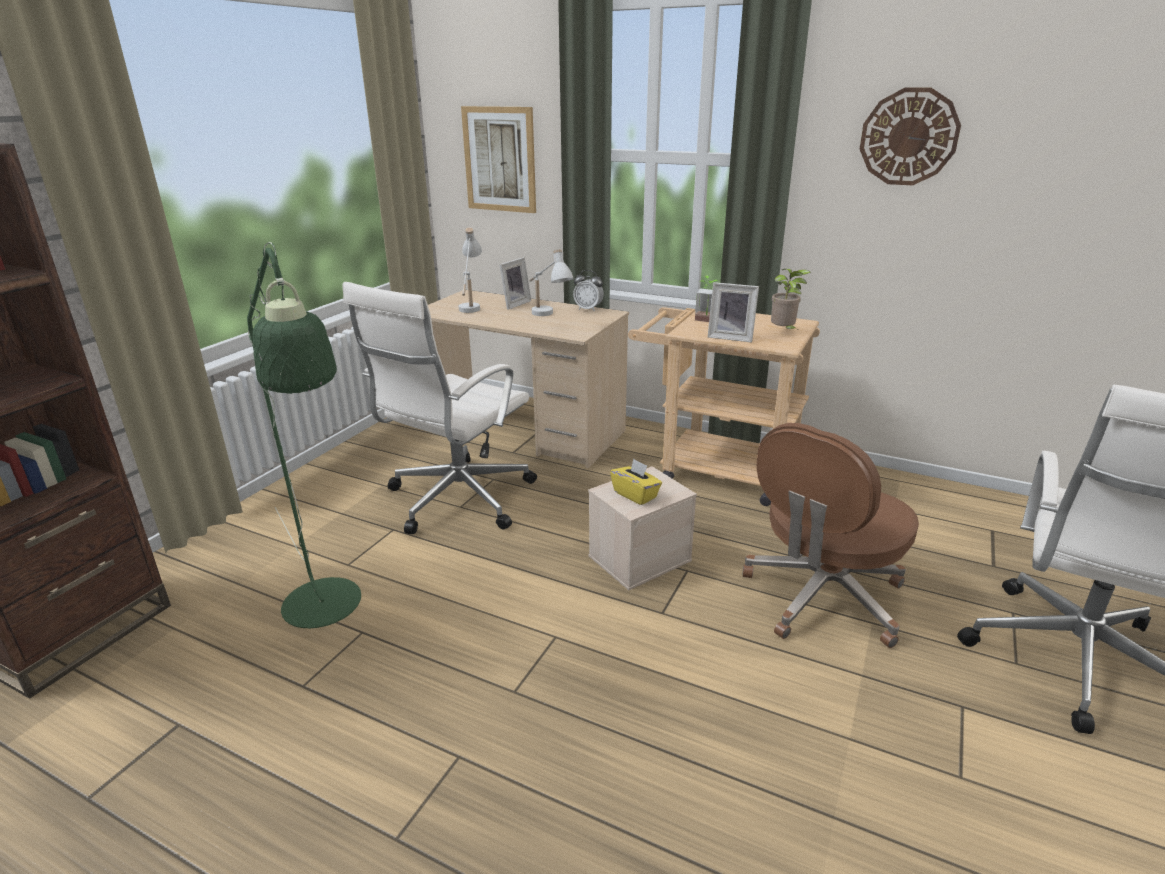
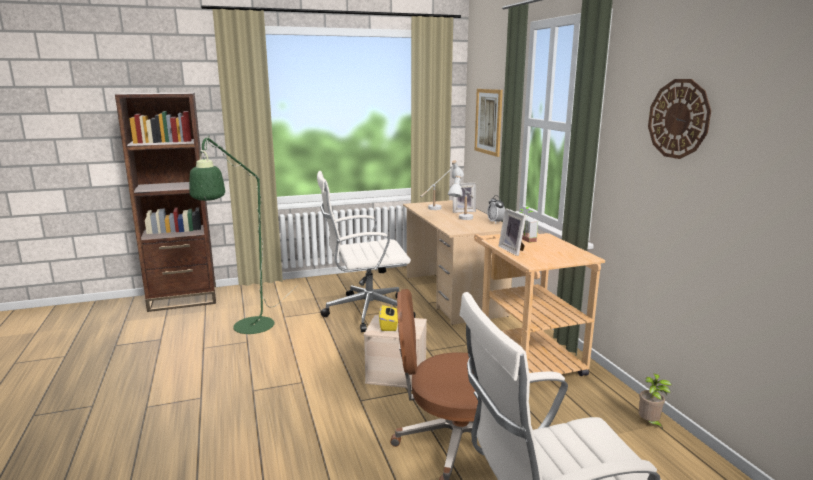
camera: 45 degrees right, 10 degrees down
(783, 332) = (556, 257): potted plant -> potted plant (649, 424)

